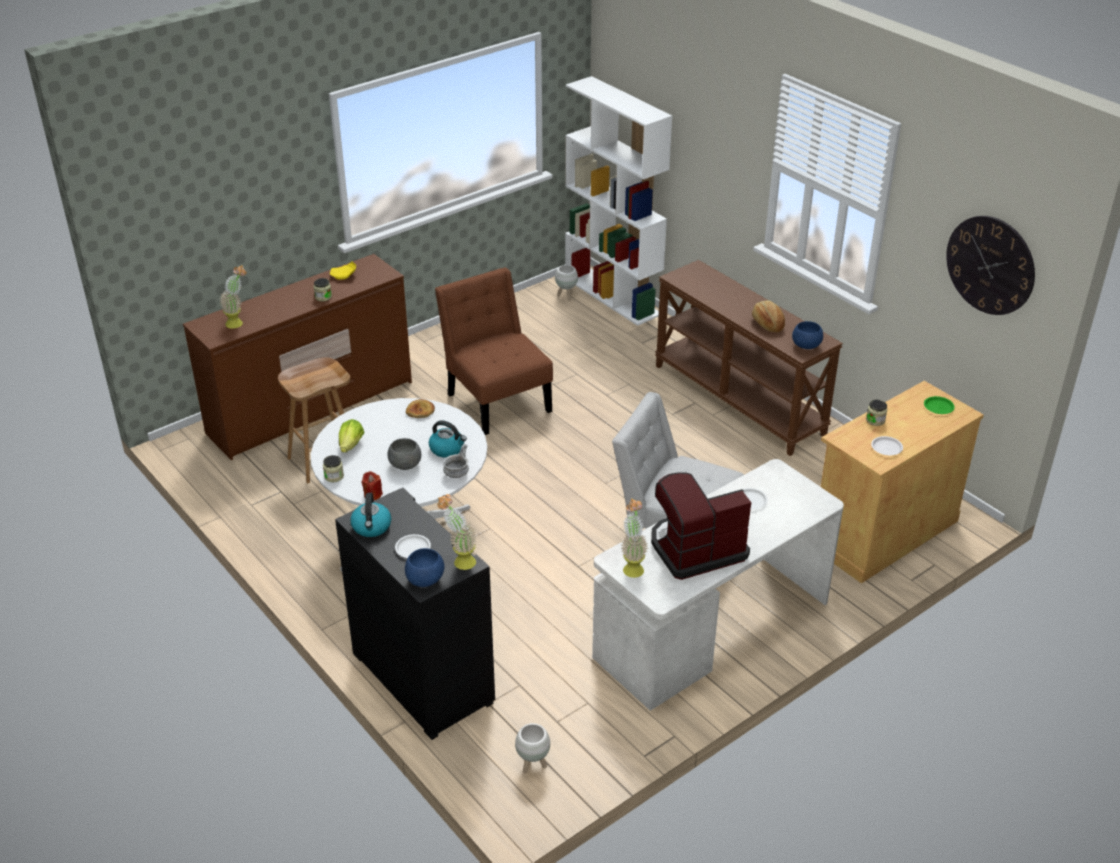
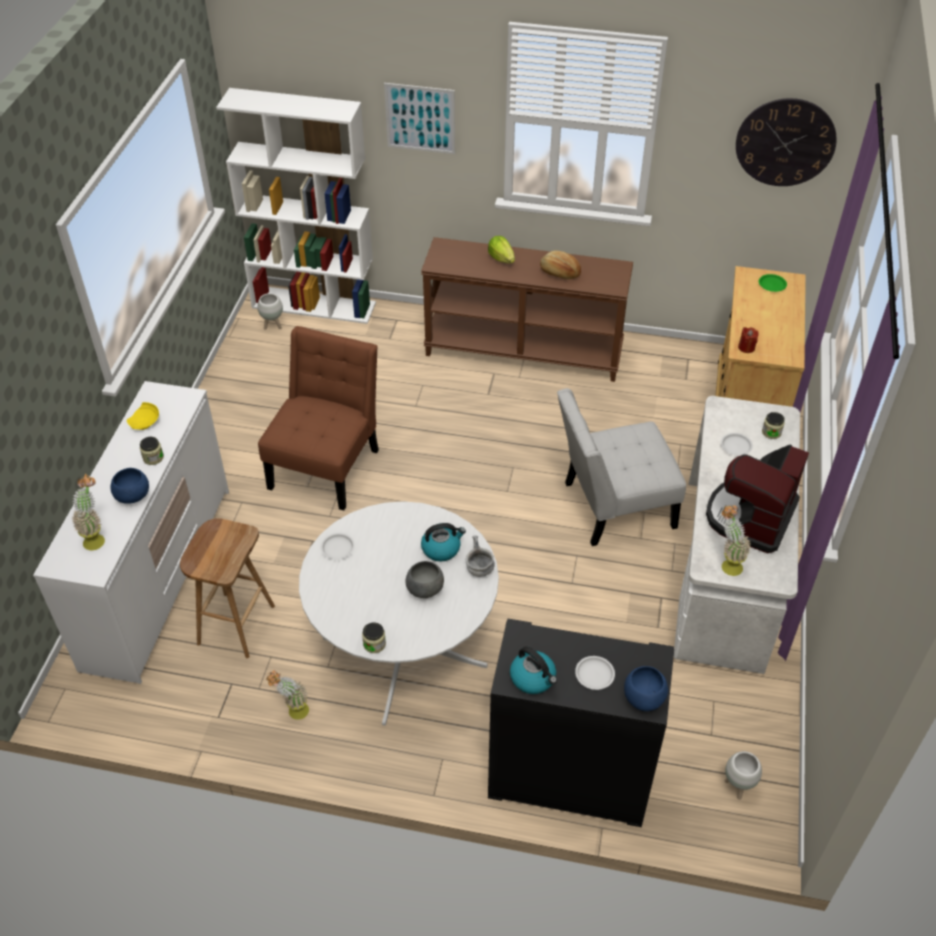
camera: 40 degrees left, 10 degrees up
(311, 408) = (159, 576): brown dresser -> white dresser
(351, 445) = (350, 601): lettuce -> lettuce (501, 258)
(373, 494) = (433, 639): red candle -> red candle (746, 347)
(420, 411) = (370, 524): bread -> none
(459, 561) = (646, 658): potted plant -> potted plant (293, 712)
(496, 399) = (327, 464): brown chair -> brown chair turned 90 degrees clockwise
(713, 146) = (420, 118): none -> picture
(806, 346) = (612, 279): blue bowl -> blue bowl (133, 497)
(875, 420) = (746, 321): jar -> jar (771, 432)
(886, 448) = (781, 341): white plate -> white plate (338, 548)

